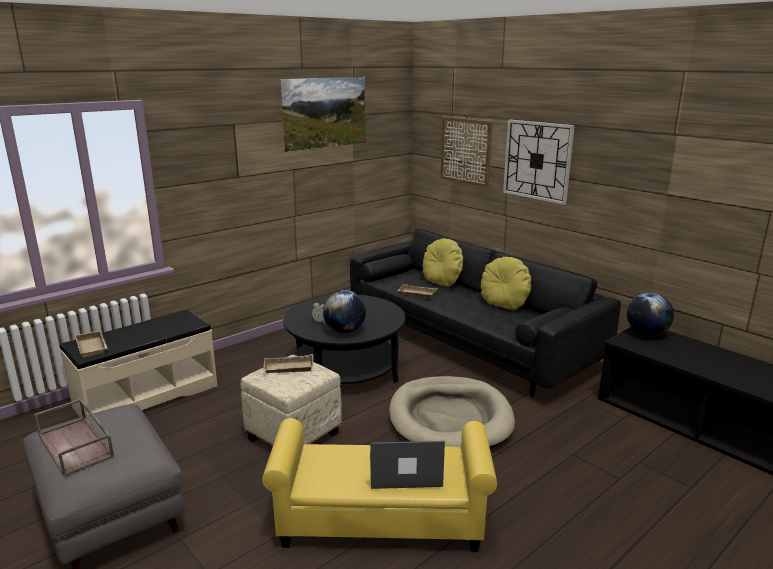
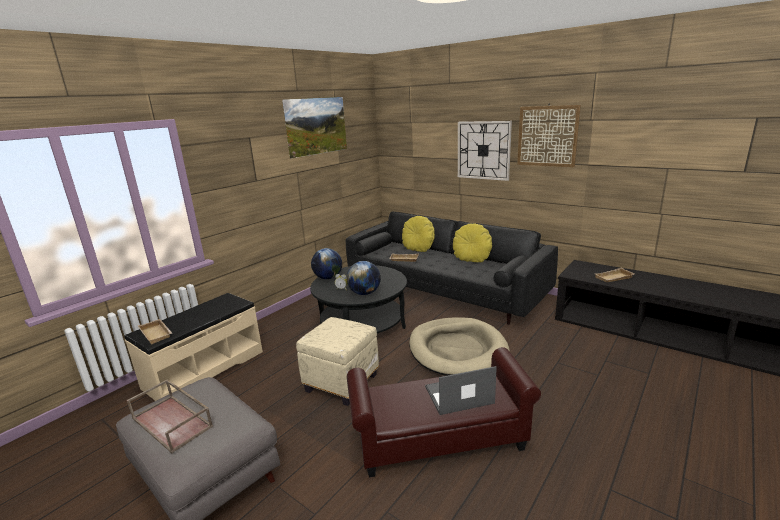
camera: 10 degrees left, 0 degrees up
(288, 368) = (333, 328): beige tray -> beige tray (614, 278)
(380, 521) = (439, 439): yellow ottoman -> brown ottoman
(465, 150) = (424, 148): picture -> picture (547, 135)
(646, 334) = (583, 267): globe -> globe (328, 278)

